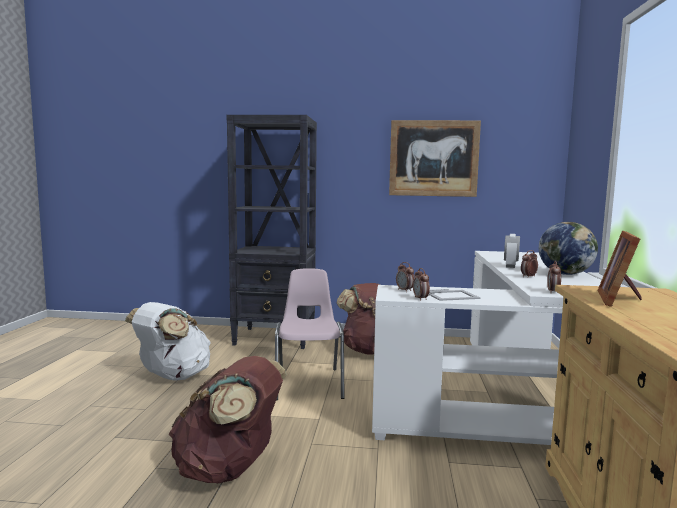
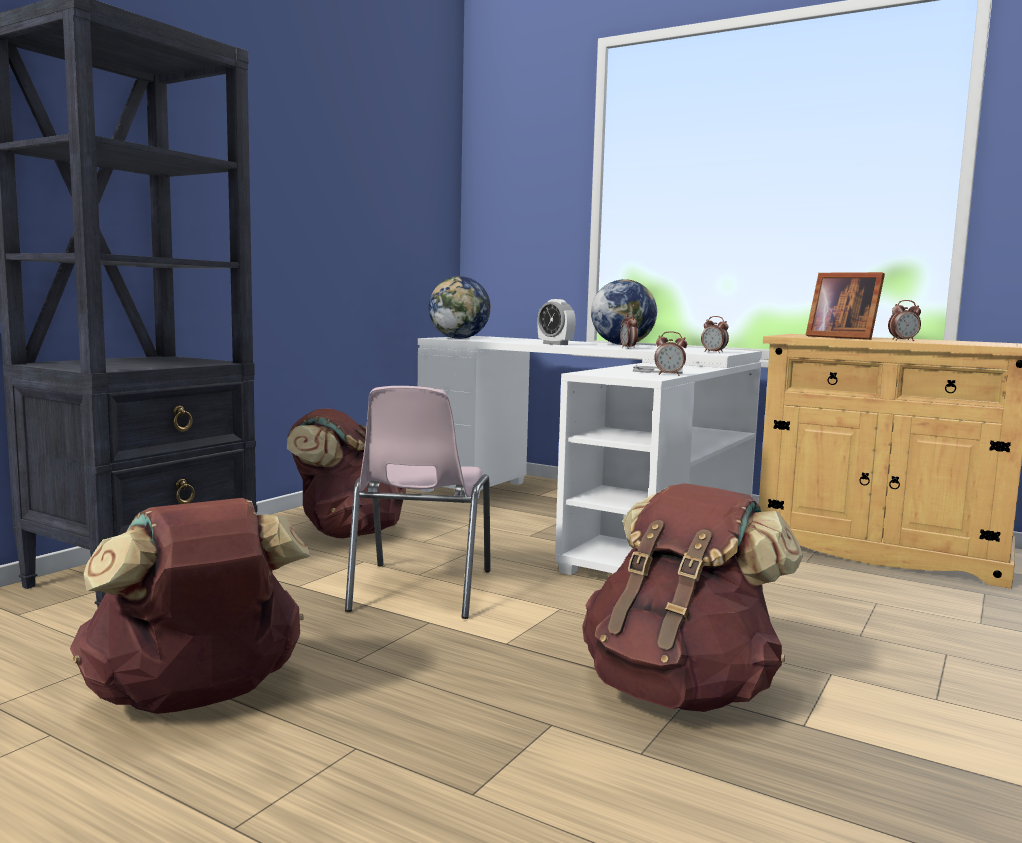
camera: 65 degrees left, 0 degrees up
(172, 376) = (197, 700): white backpack -> brown backpack
(309, 383) = (419, 591): pink chair -> pink chair turned 105 degrees counterclockwise
(404, 290) = (615, 373): alarm clock -> alarm clock (903, 341)
(433, 158) = (335, 183): picture -> none
(495, 253) = (459, 338): none -> globe

